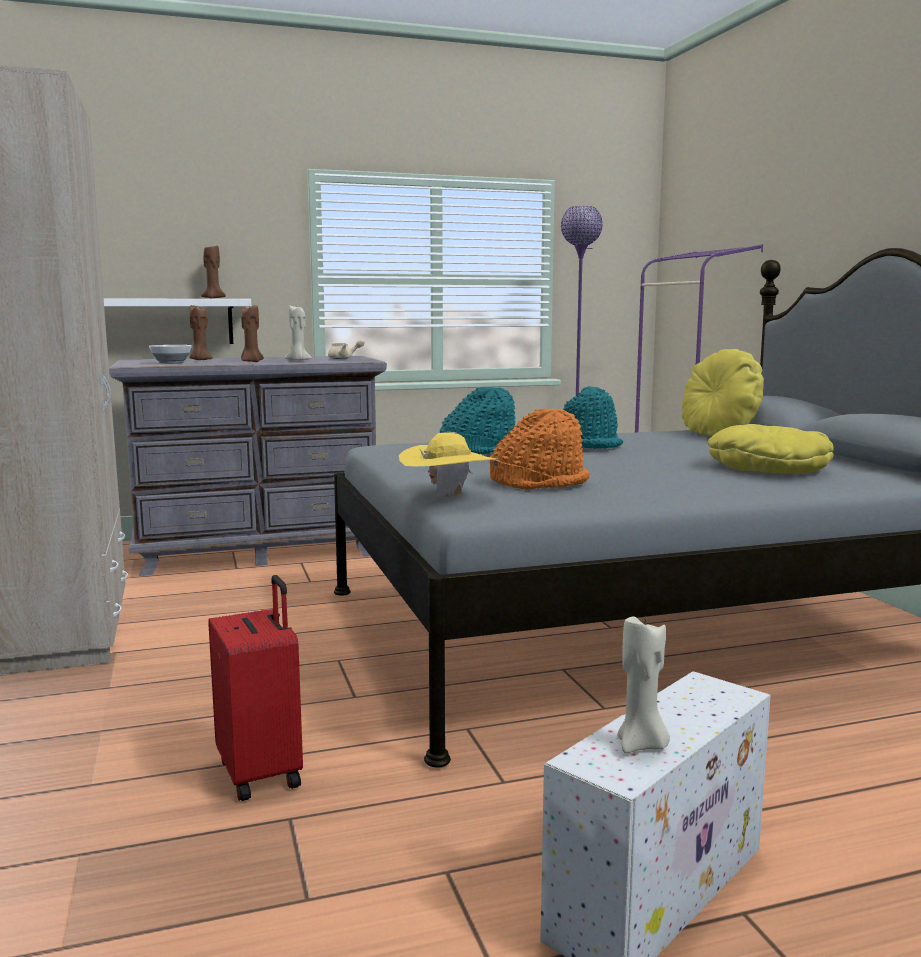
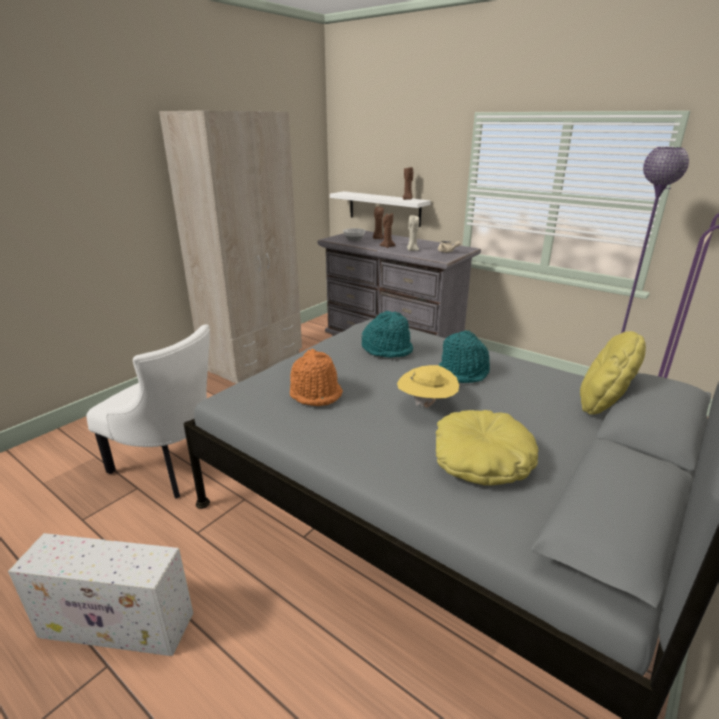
camera: 55 degrees right, 15 degrees up
(262, 772) = (169, 464): red suitcase -> white chair
(448, 497) = (253, 381): yellow hat -> yellow hat (426, 405)
(641, 745) = (67, 557): beige candle -> none

